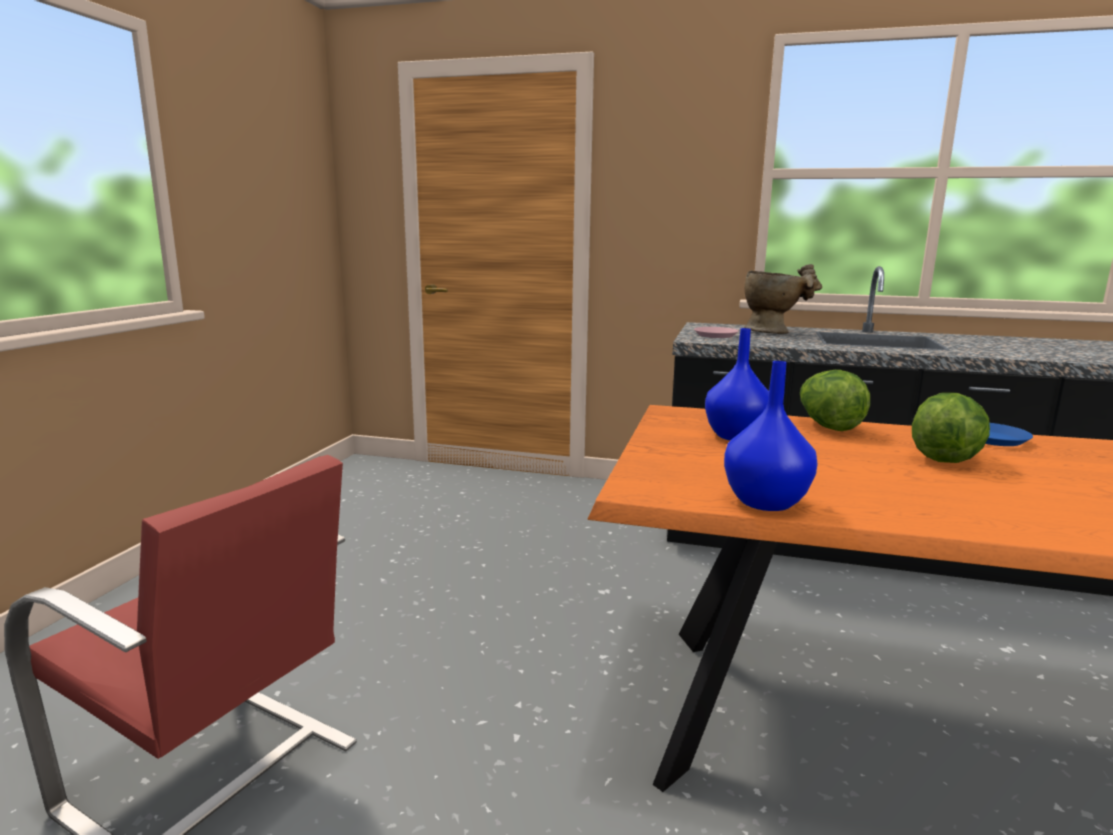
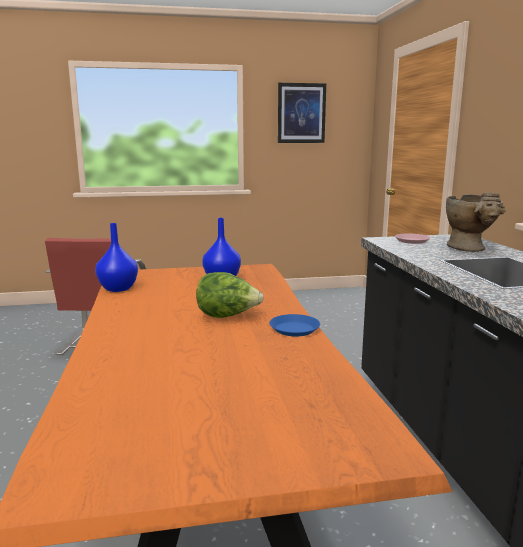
camera: 65 degrees right, 0 degrees up
(251, 150) = (301, 113): none -> picture
(827, 426) = (271, 293): lettuce -> none

